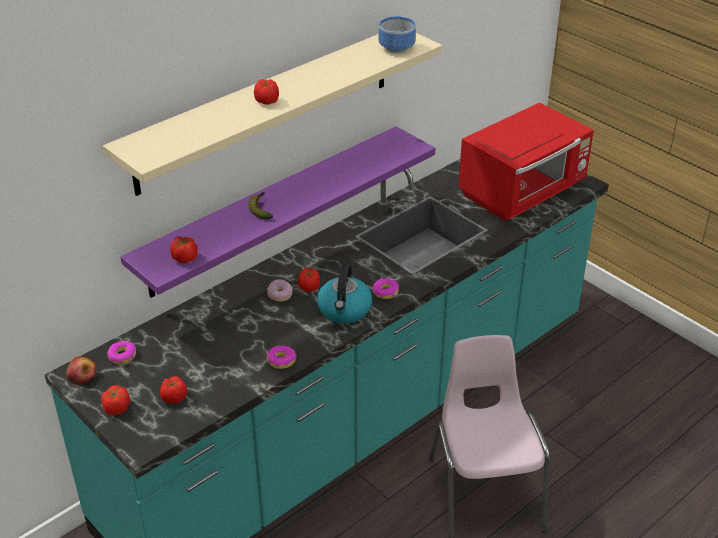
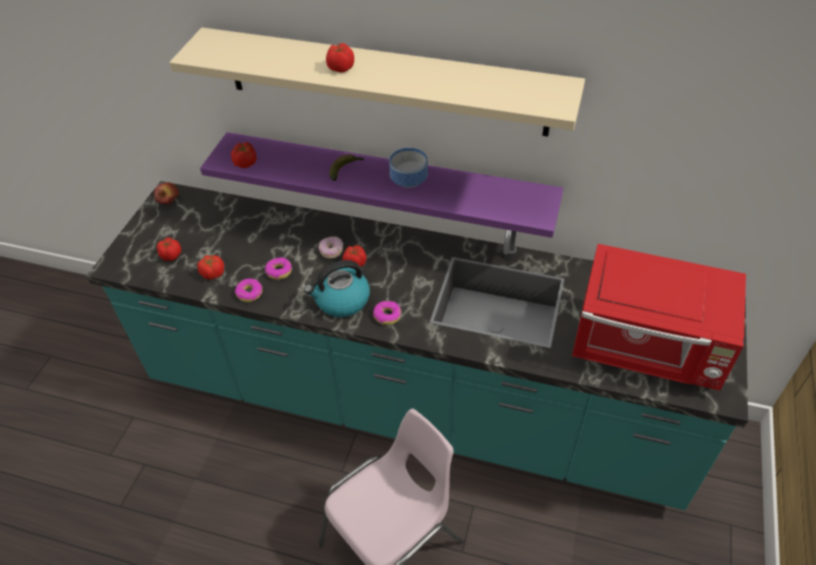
camera: 60 degrees right, 10 degrees up
(116, 408) = (144, 233): tomato -> tomato (213, 273)
(122, 356) = (201, 206): donut -> donut (279, 271)
(396, 49) = (528, 96): bowl -> bowl (407, 181)

